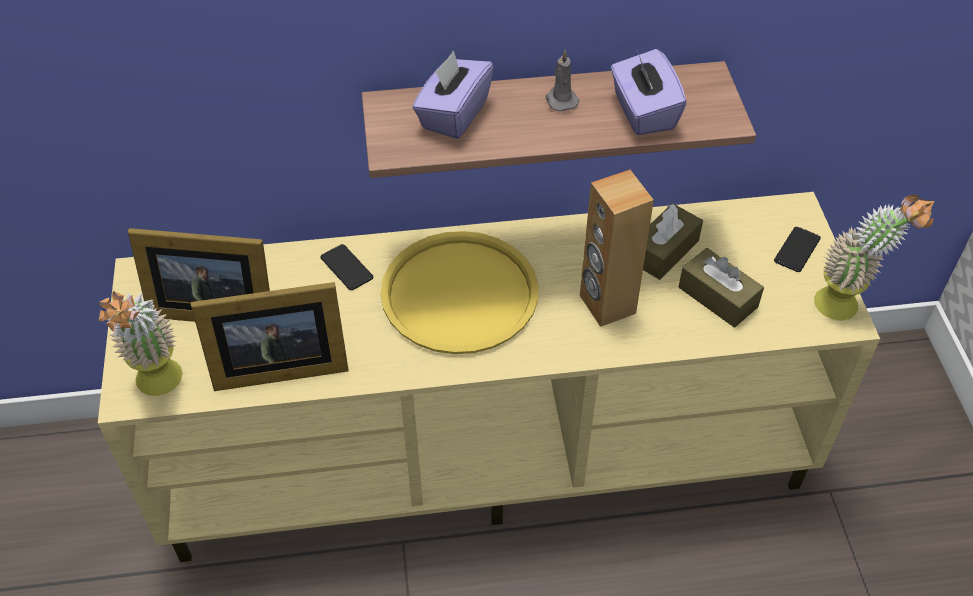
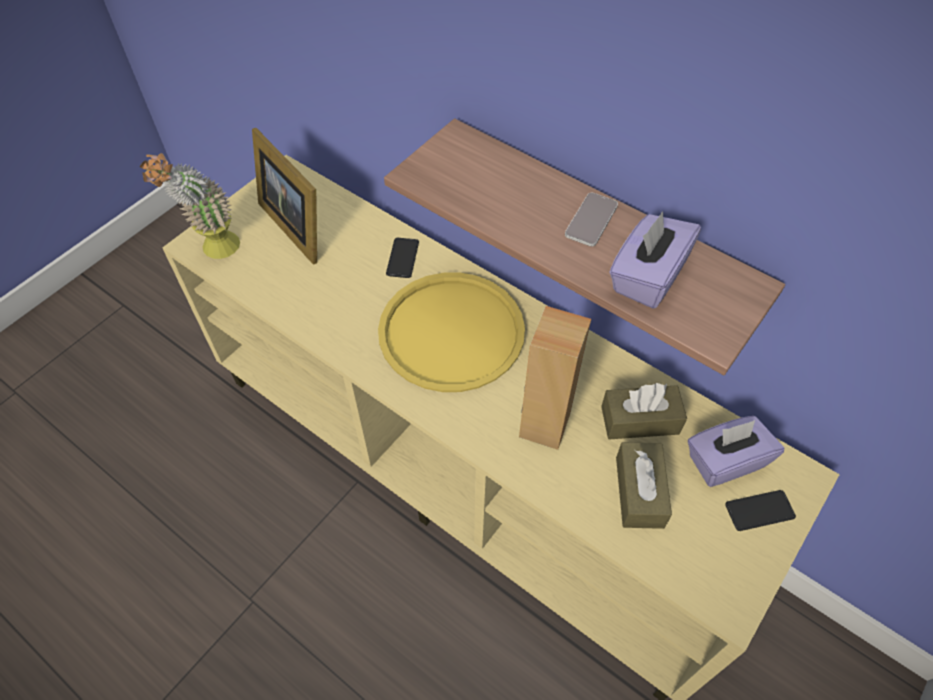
camera: 45 degrees right, 5 degrees up
(275, 366) = (286, 290): picture frame -> none
(453, 114) = (494, 176): purple tissue box -> purple tissue box (725, 461)
(560, 100) = (591, 220): grey candle -> phone
(848, 306) = (749, 597): potted plant -> none

